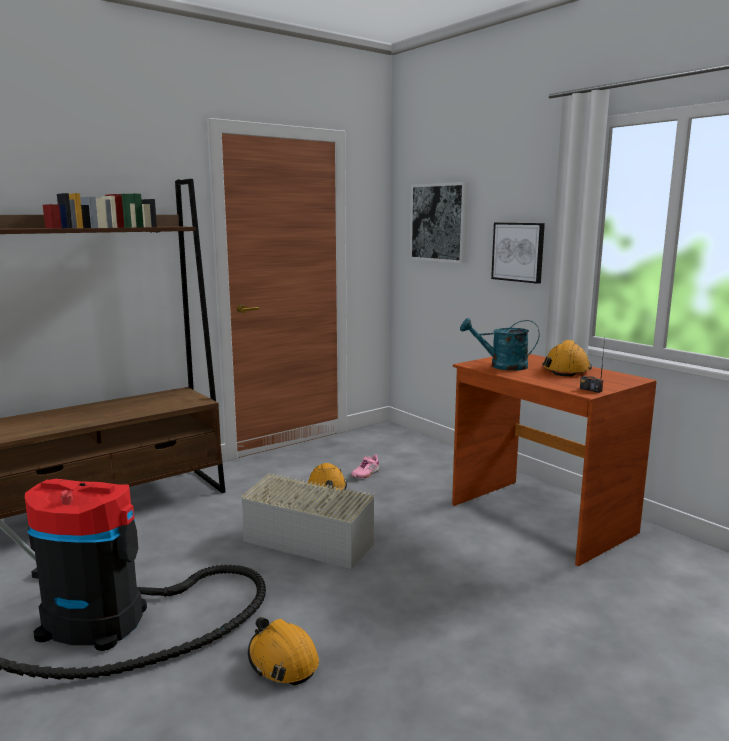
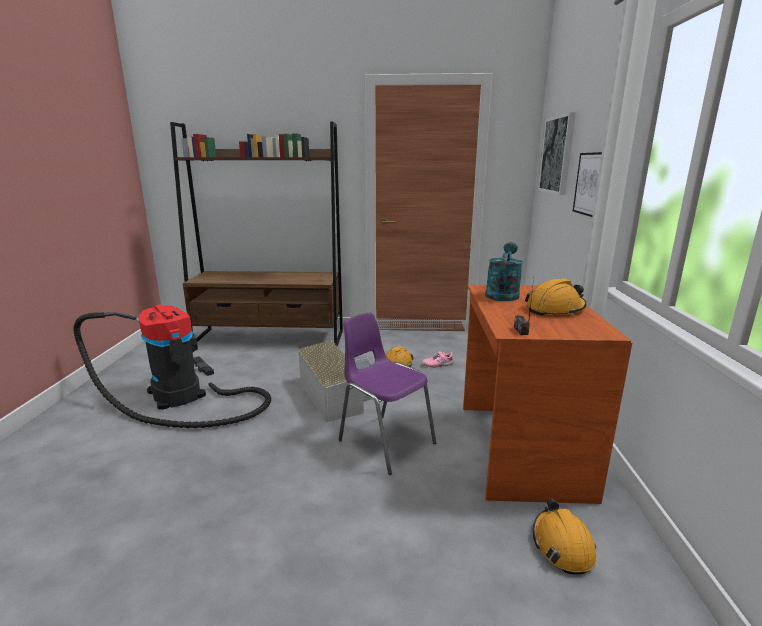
camera: 40 degrees right, 5 degrees up
(282, 661) = (208, 456): orange hard hat -> orange hard hat (562, 545)
(435, 560) = (384, 441): none -> purple chair
(501, 366) = (502, 294): turquoise watering can -> turquoise watering can turned 60 degrees clockwise

